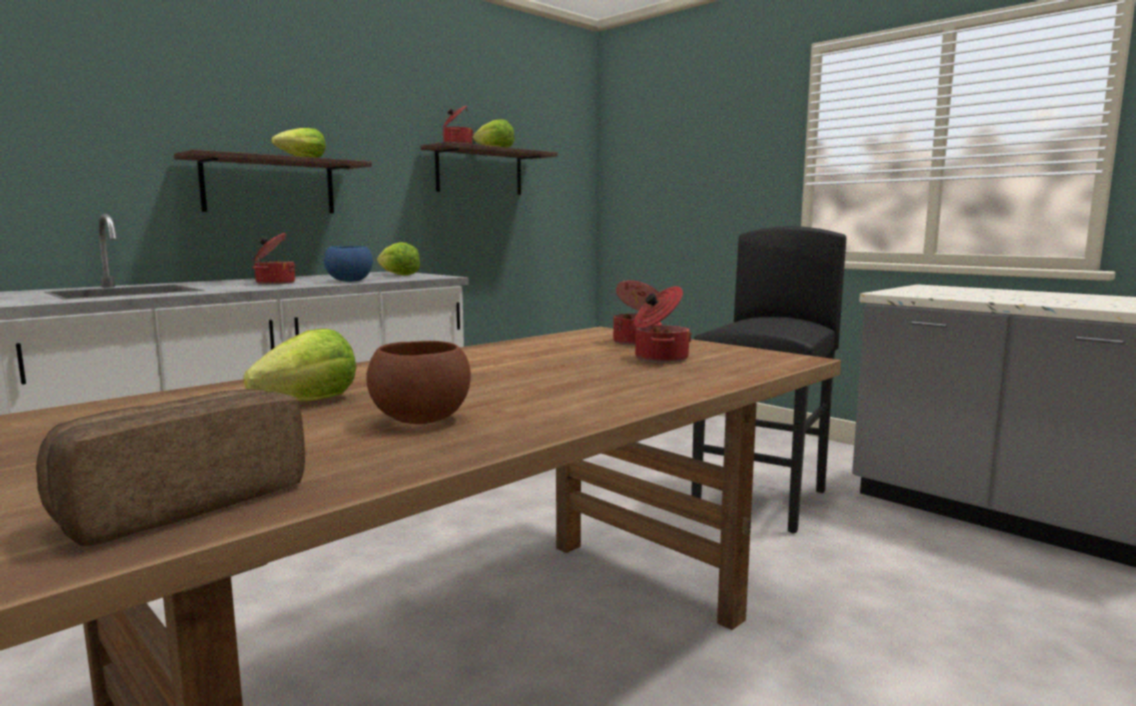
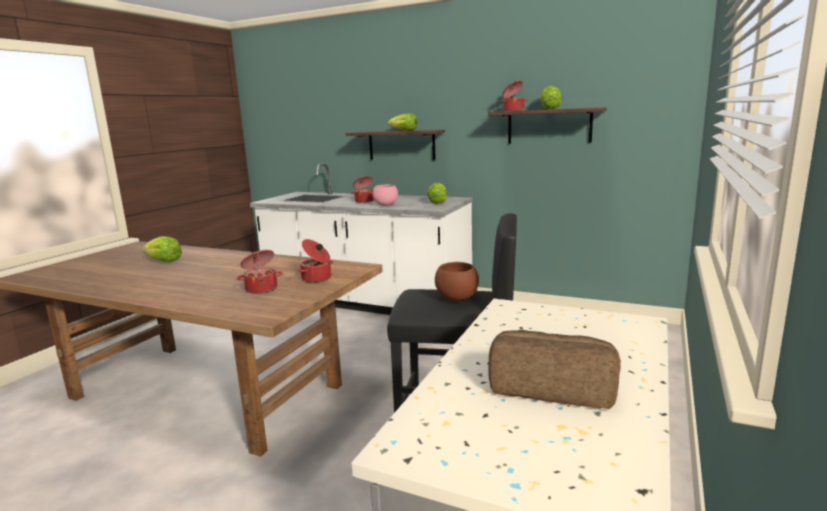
camera: 70 degrees right, 5 degrees up
(183, 502) = (53, 275): bread -> bread (552, 388)
(350, 281) = (385, 205): blue bowl -> pink bowl
(422, 420) = (129, 277): brown bowl -> brown bowl (456, 298)

